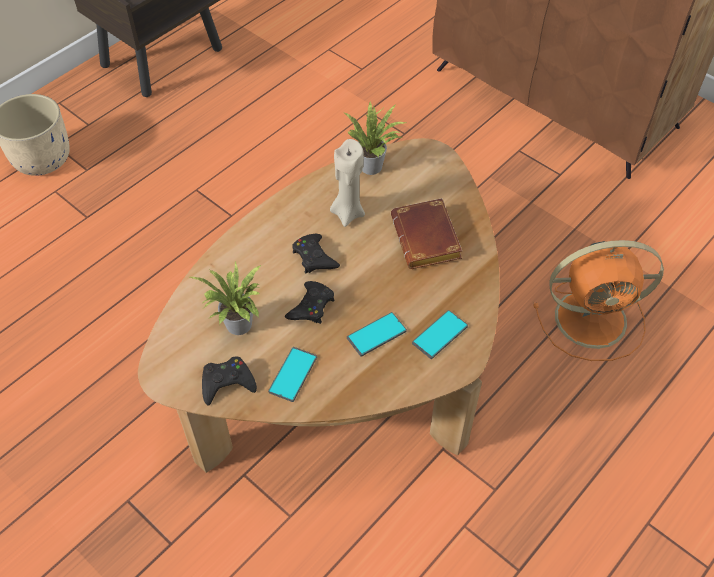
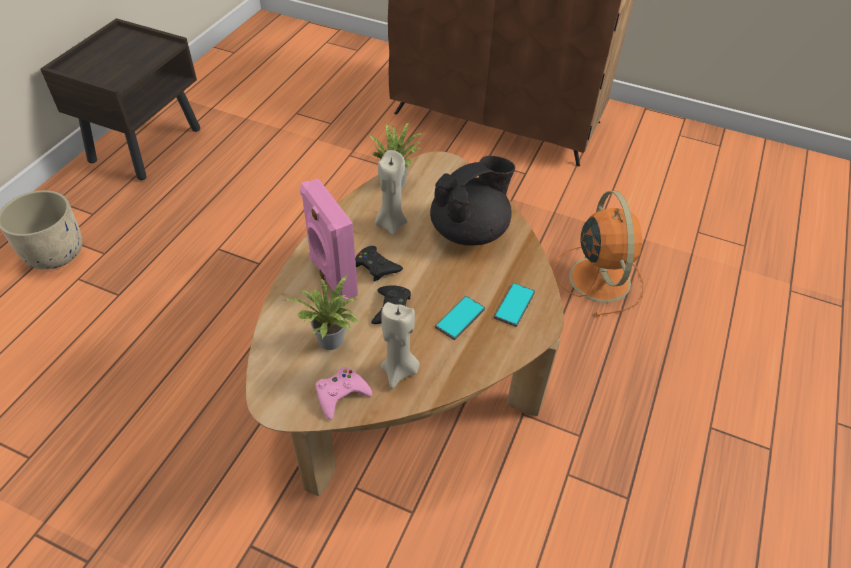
camera: 20 degrees left, 5 degrees down
(227, 383) = (341, 395): black game controller -> pink game controller
(265, 258) = (331, 277): none -> pink speaker
(293, 374) = (399, 371): phone -> beige candle
(428, 240) = (470, 230): brown book -> black teapot
(594, 318) = (598, 277): orange fan -> orange fan turned 75 degrees counterclockwise

